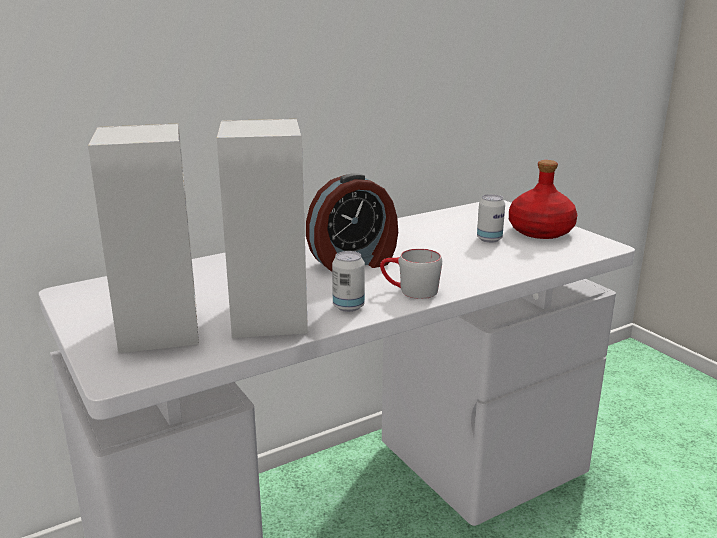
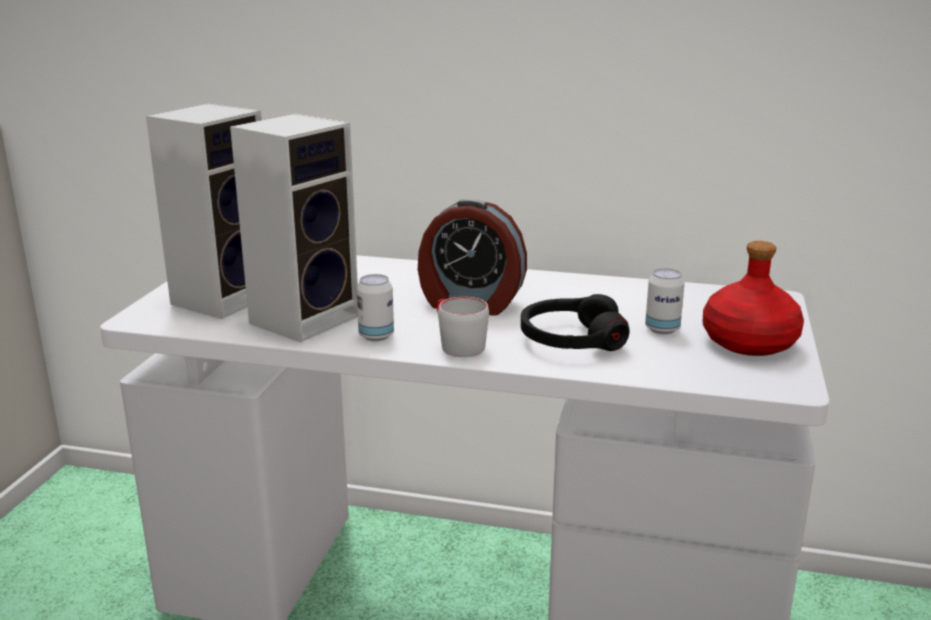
camera: 45 degrees right, 0 degrees up
(462, 262) = (571, 339): none -> black headphones

